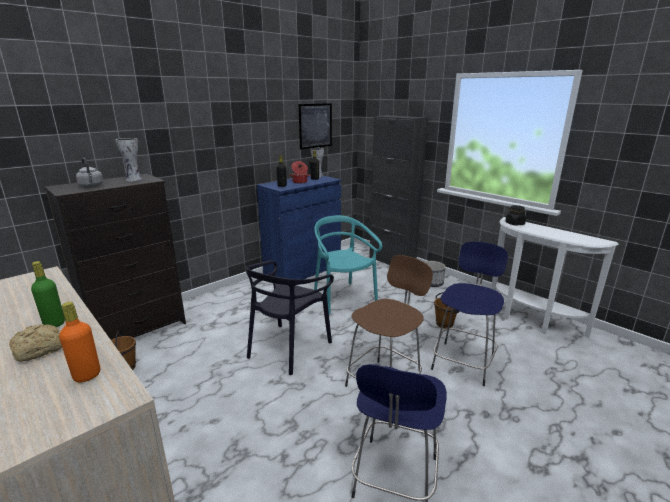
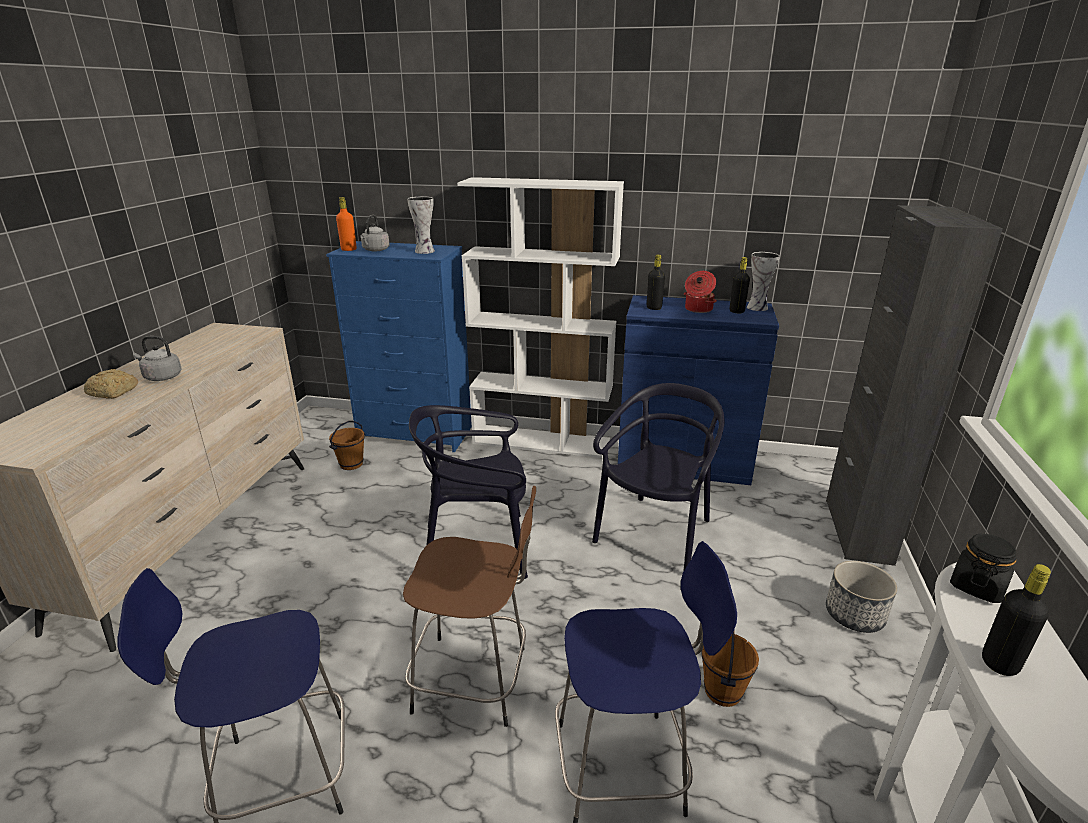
camera: 55 degrees right, 5 degrees up
(54, 324) = (161, 377): green bottle -> grey kettle
(87, 375) = (72, 427): orange bottle -> orange bottle (349, 249)
(138, 330) = (416, 434): black dresser -> blue dresser
(226, 294) = (542, 441): none -> white bookcase
(315, 126) = (789, 209): picture -> none
(343, 298) = (655, 534): turquoise chair -> black chair
(547, 233) = (999, 663): none -> black bottle

